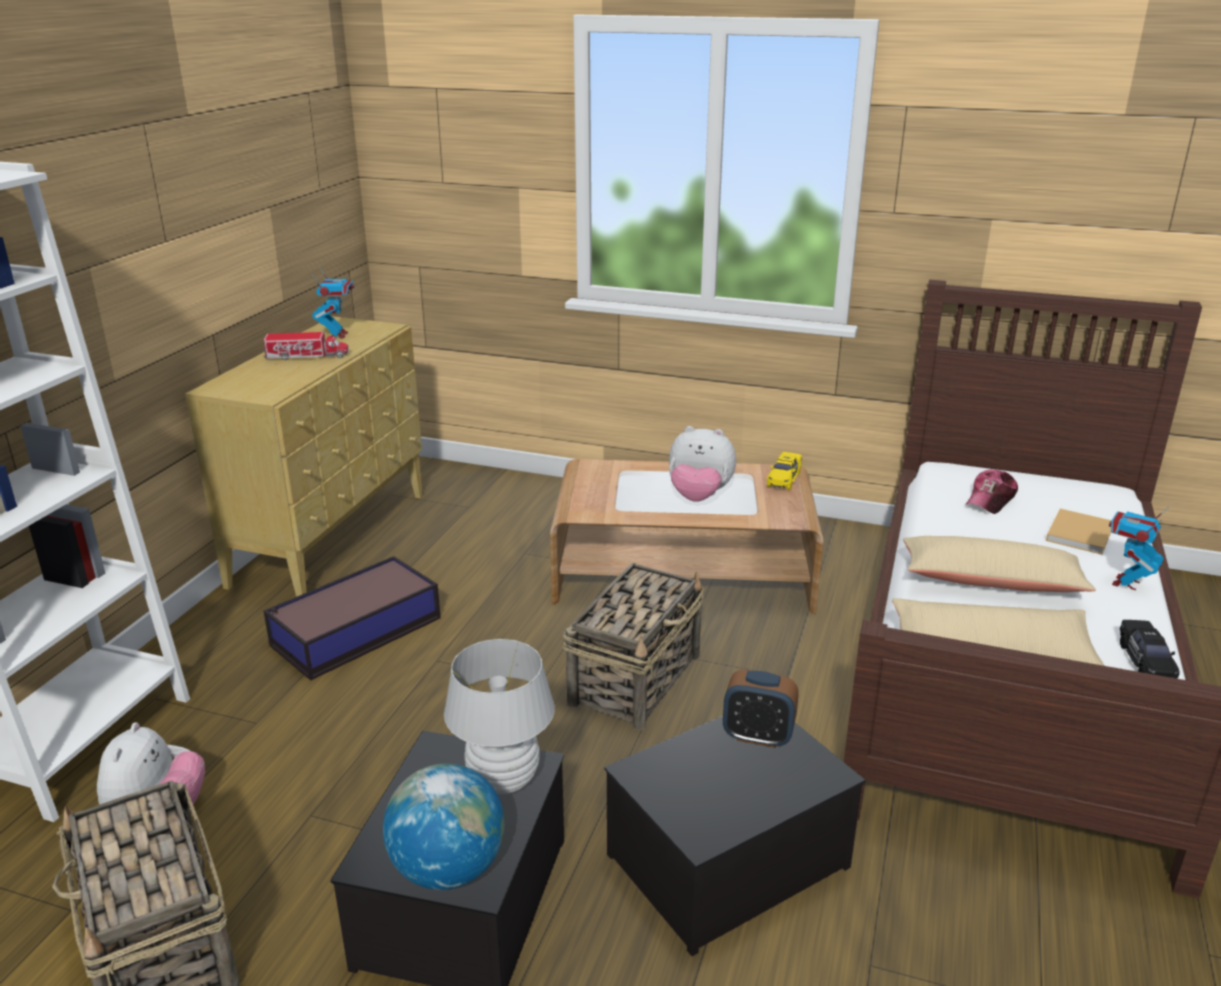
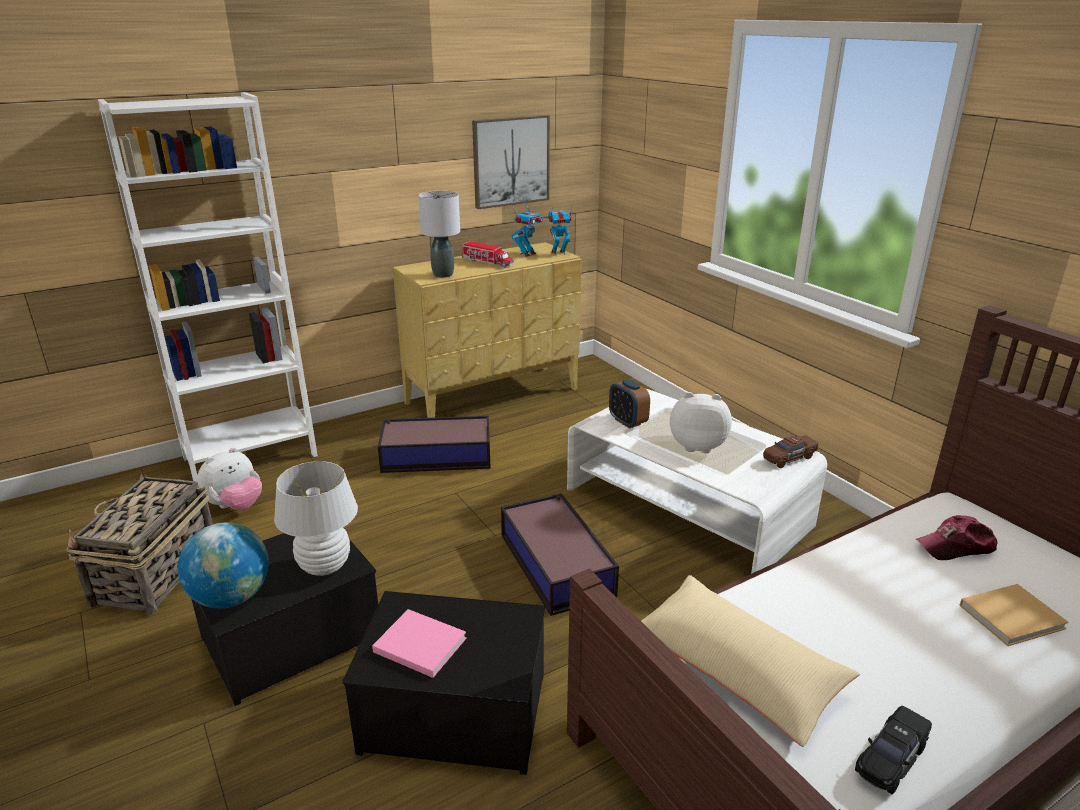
camera: 40 degrees right, 0 degrees up
(278, 385) = (442, 274): none -> grey table lamp
(282, 214) = (510, 161): none -> picture
(636, 679) = (556, 563): basket -> storage box
(683, 572) = (686, 507): brown coffee table -> white coffee table
(699, 497) = (697, 446): plush toy -> plush toy turned 135 degrees clockwise
(711, 792) = (418, 644): none -> pink book
(758, 736) = (500, 627): alarm clock -> alarm clock (627, 422)
(784, 479) = (788, 458): yellow toy car -> brown toy car
(990, 581) = (838, 611): beige pillow -> none
(1125, 583) = (992, 682): toy robot -> toy robot (558, 253)

